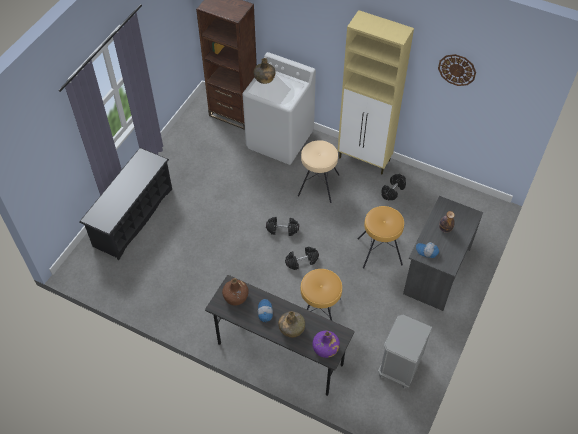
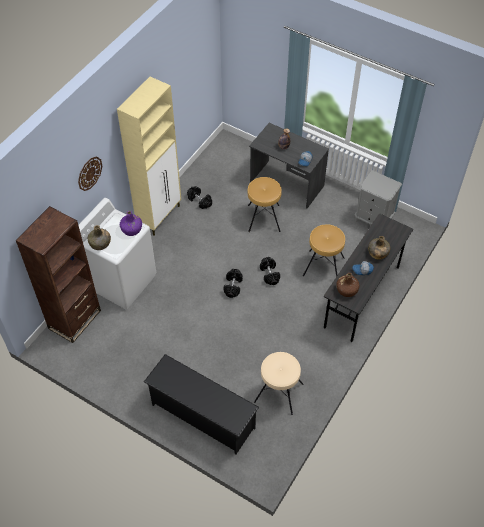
camera: 85 degrees left, 0 degrees up
(318, 185) = (184, 254): beige stool -> beige stool (278, 393)
(325, 348) = (395, 232): purple bottle -> purple bottle (132, 229)
(457, 69) = (176, 74): wall clock -> wall clock (89, 173)

